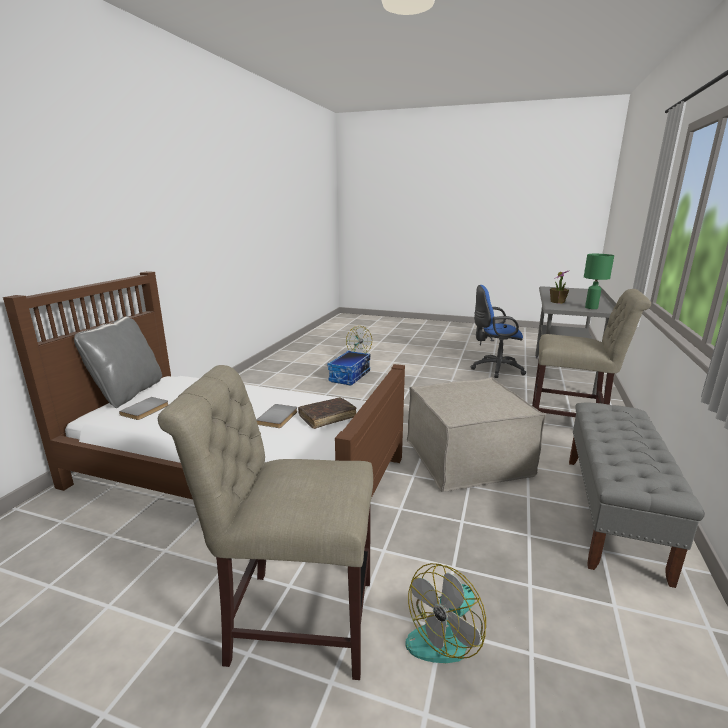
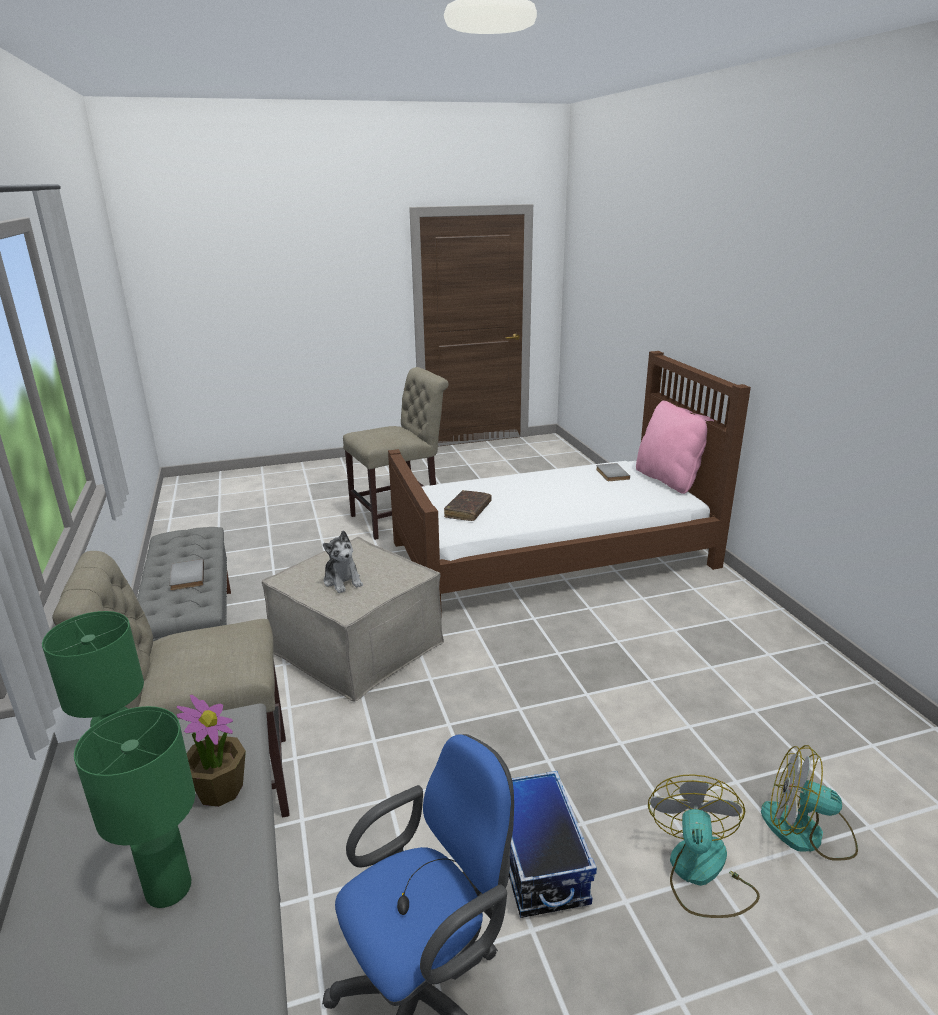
camera: 145 degrees right, 5 degrees up
(128, 393) = (669, 480): grey pillow -> pink pillow
(279, 418) = (504, 499): grey book -> grey book (185, 577)
(350, 376) = (693, 747): storage box -> storage box (537, 859)
(446, 635) = (318, 537): fan -> fan (700, 873)
(481, 394) = (343, 581): none -> plush toy
(568, 297) = (168, 889): none -> green table lamp

